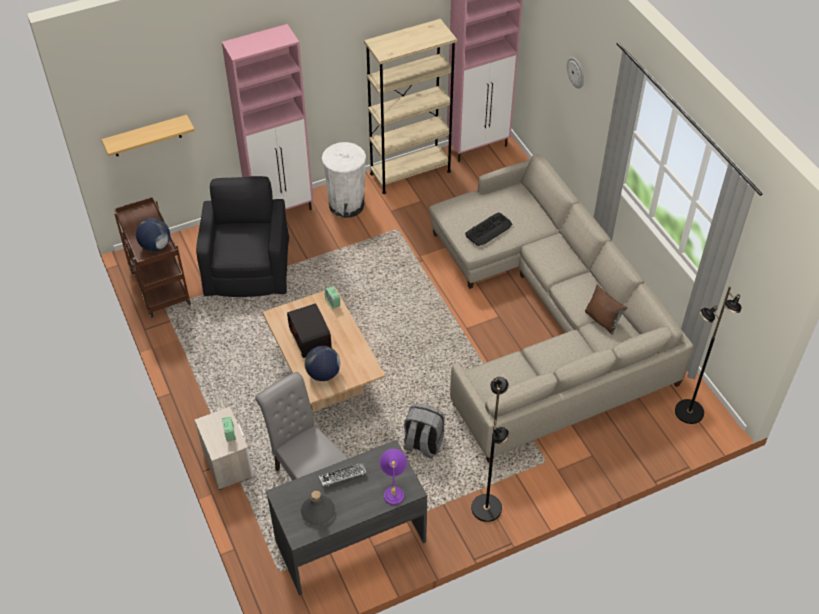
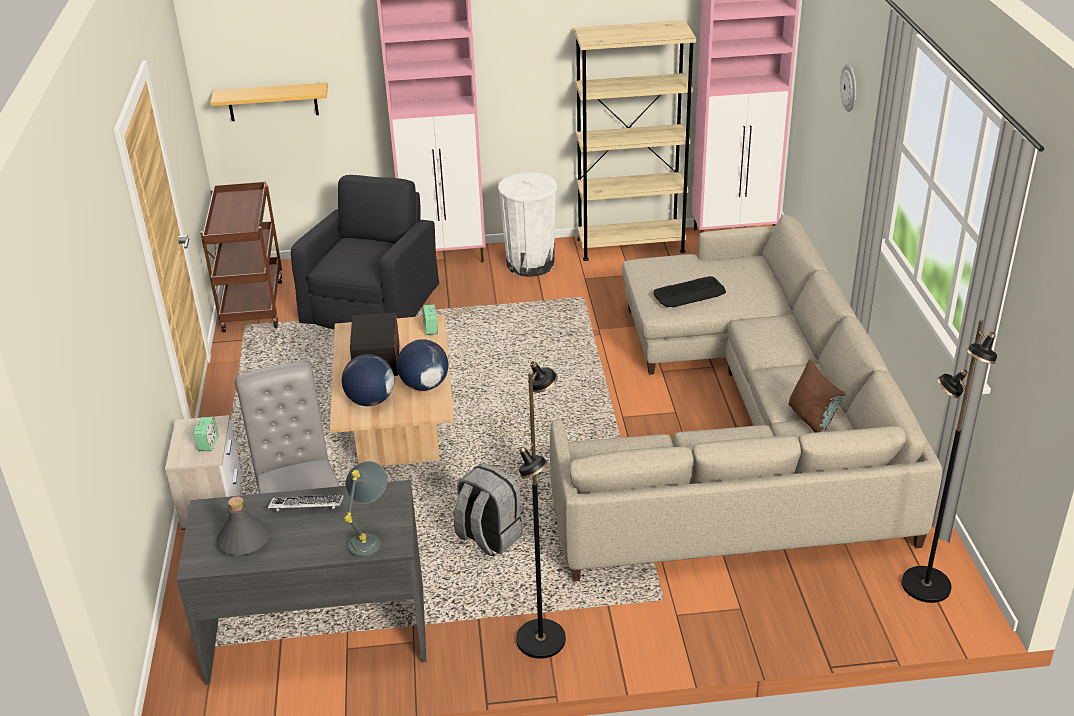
camera: 20 degrees right, 15 degrees down
(155, 246) = (237, 228): globe -> globe (424, 385)
(394, 489) = (370, 538): purple table lamp -> grey table lamp

